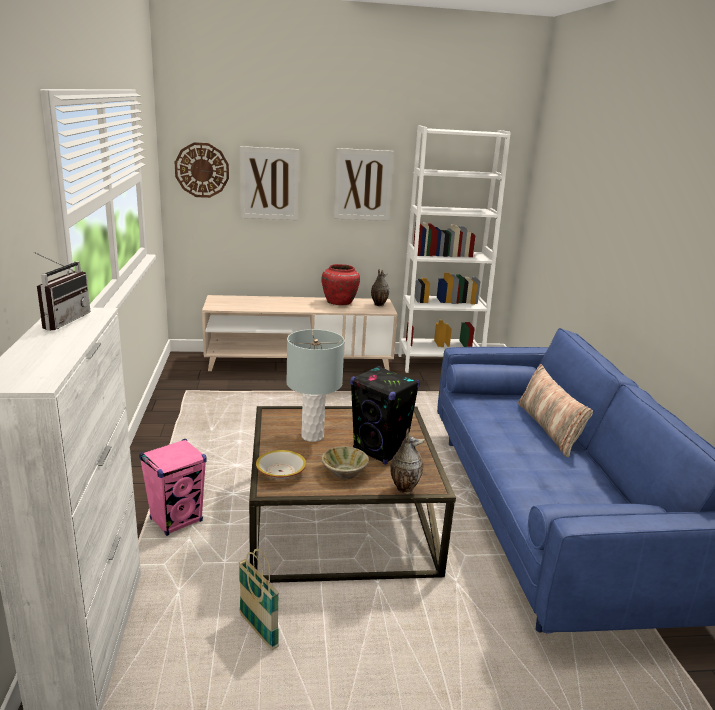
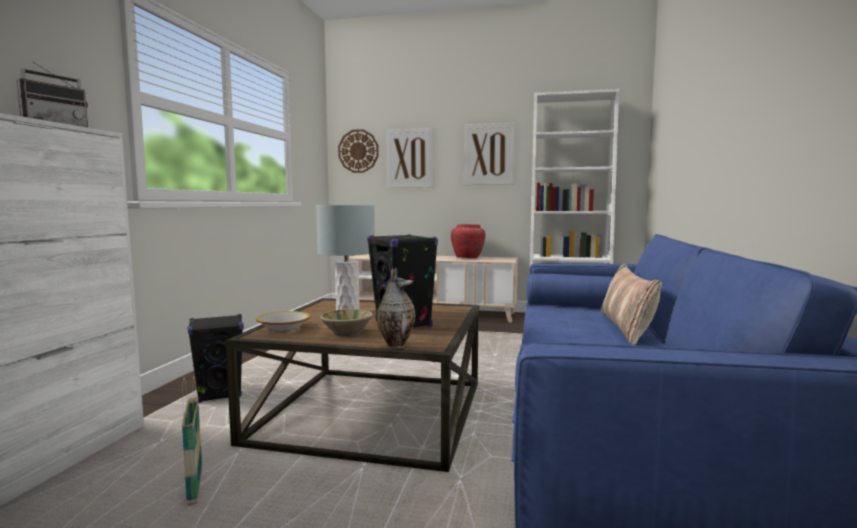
camera: 20 degrees right, 15 degrees down
(176, 520) = (220, 394): pink speaker -> black speaker
(378, 304) = (503, 259): vase -> none

